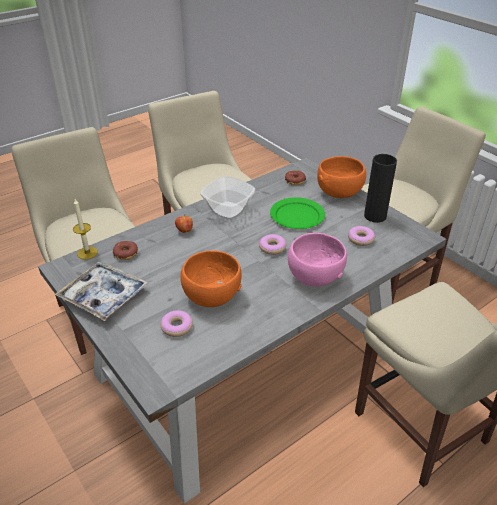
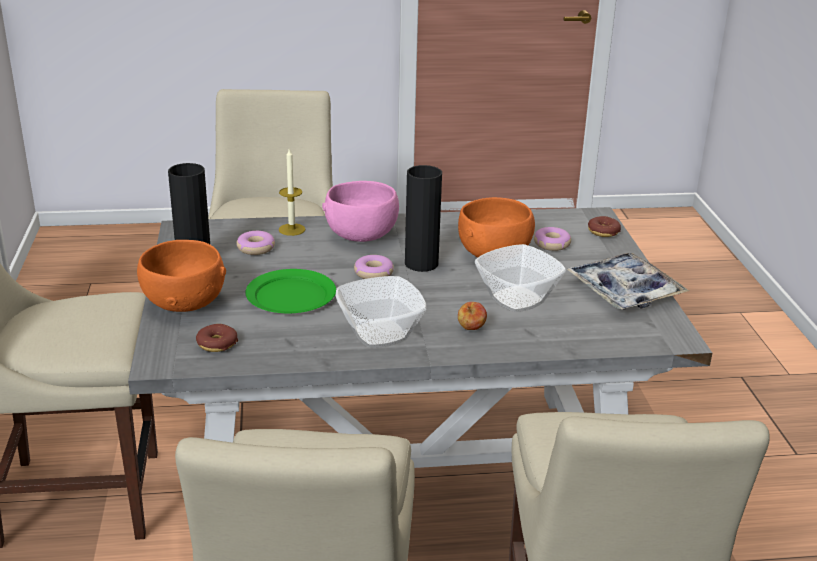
camera: 150 degrees left, 10 degrees down
(87, 253) = (633, 345): candle -> candle (292, 229)
(126, 253) = (576, 327): donut -> donut (603, 232)
(170, 261) = (518, 300): none -> bowl
(252, 267) = (421, 263): none -> black vase

